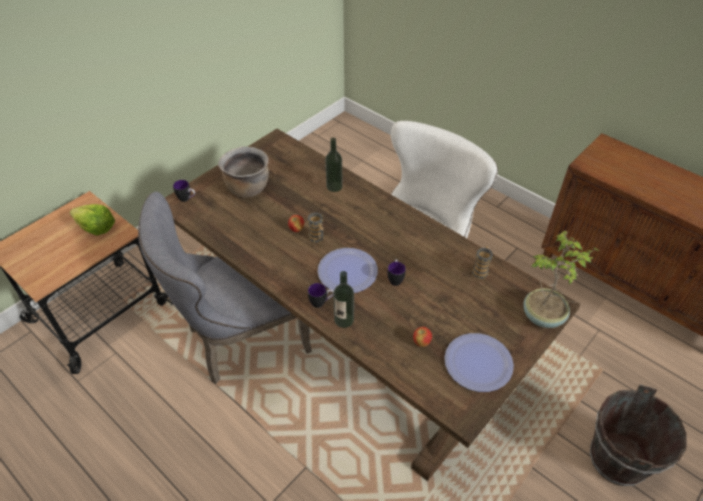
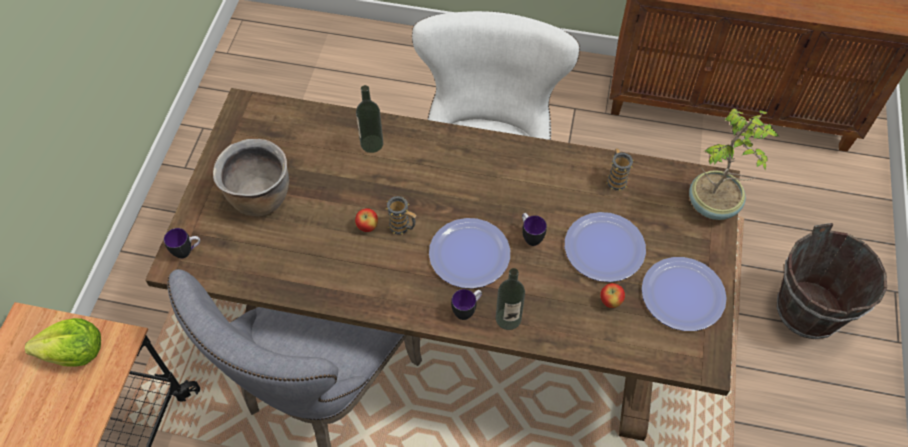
camera: 30 degrees left, 10 degrees up
(442, 308) = (604, 248): none -> plate

